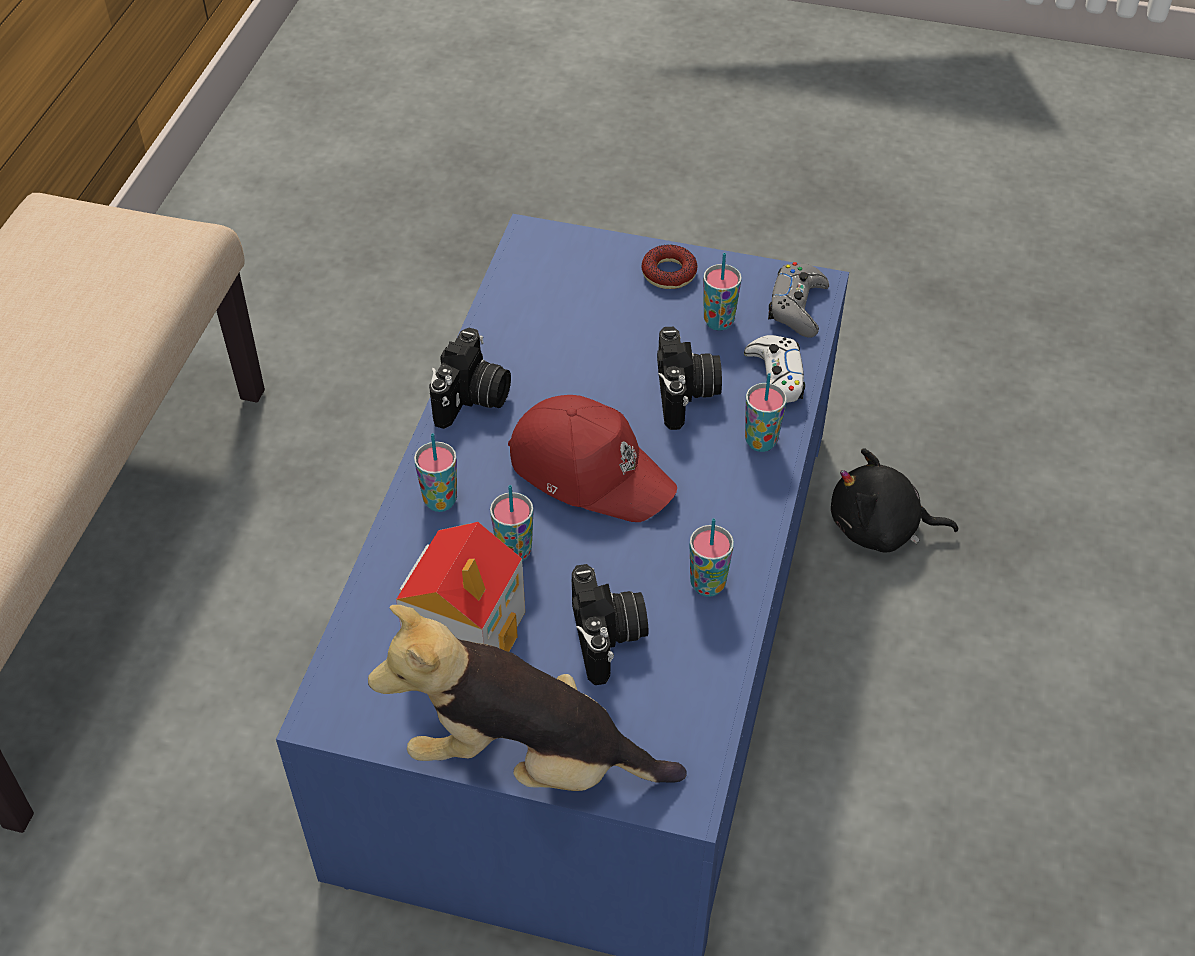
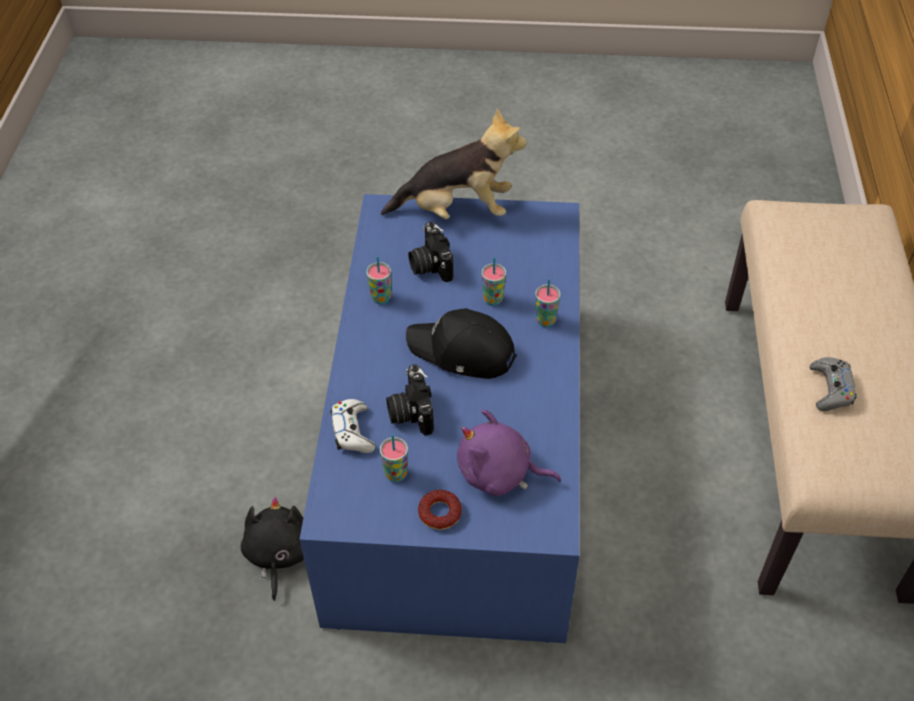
camera: 170 degrees right, 0 degrees up
(466, 630) = (505, 258): toy house -> none
(473, 399) = (550, 387): camera -> none
(581, 304) = (499, 473): none -> purple plush toy
(590, 470) = (462, 352): red cap -> black cap
(761, 441) = (358, 386): cup -> none
(797, 307) = (338, 496): grey game controller -> grey game controller (830, 389)
(880, 528) = (277, 555): black plush toy -> black plush toy turned 90 degrees counterclockwise

